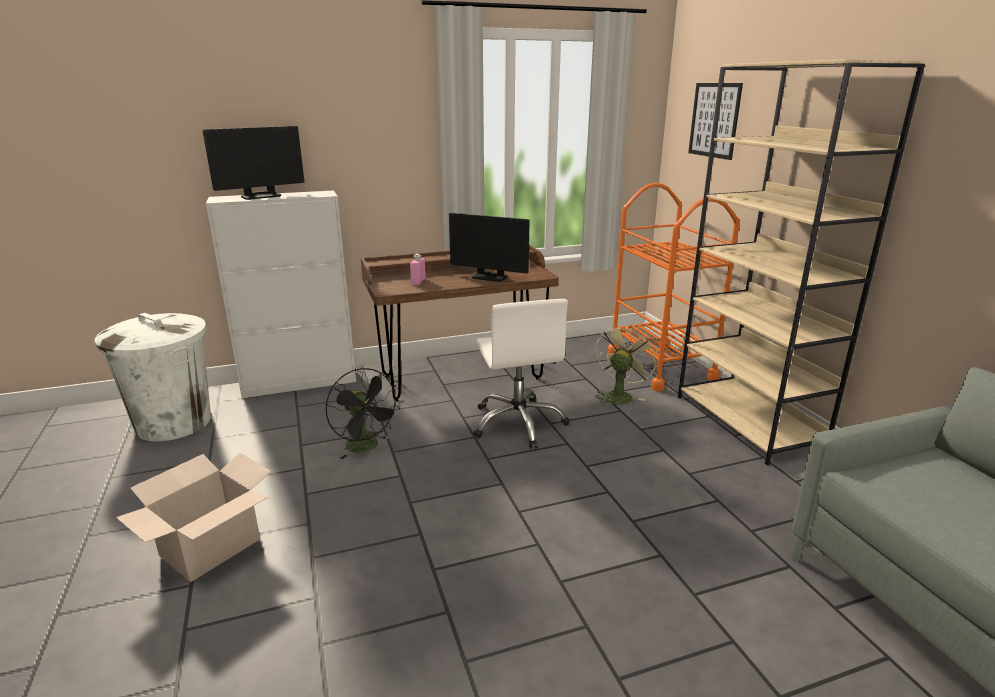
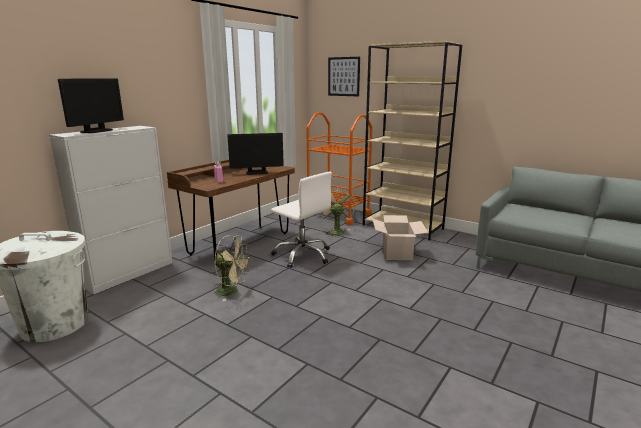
camera: 35 degrees left, 5 degrees down
(210, 547) = (203, 371): cardboard box -> cardboard box (396, 253)
(366, 447) = (232, 291): black fan -> beige fan

